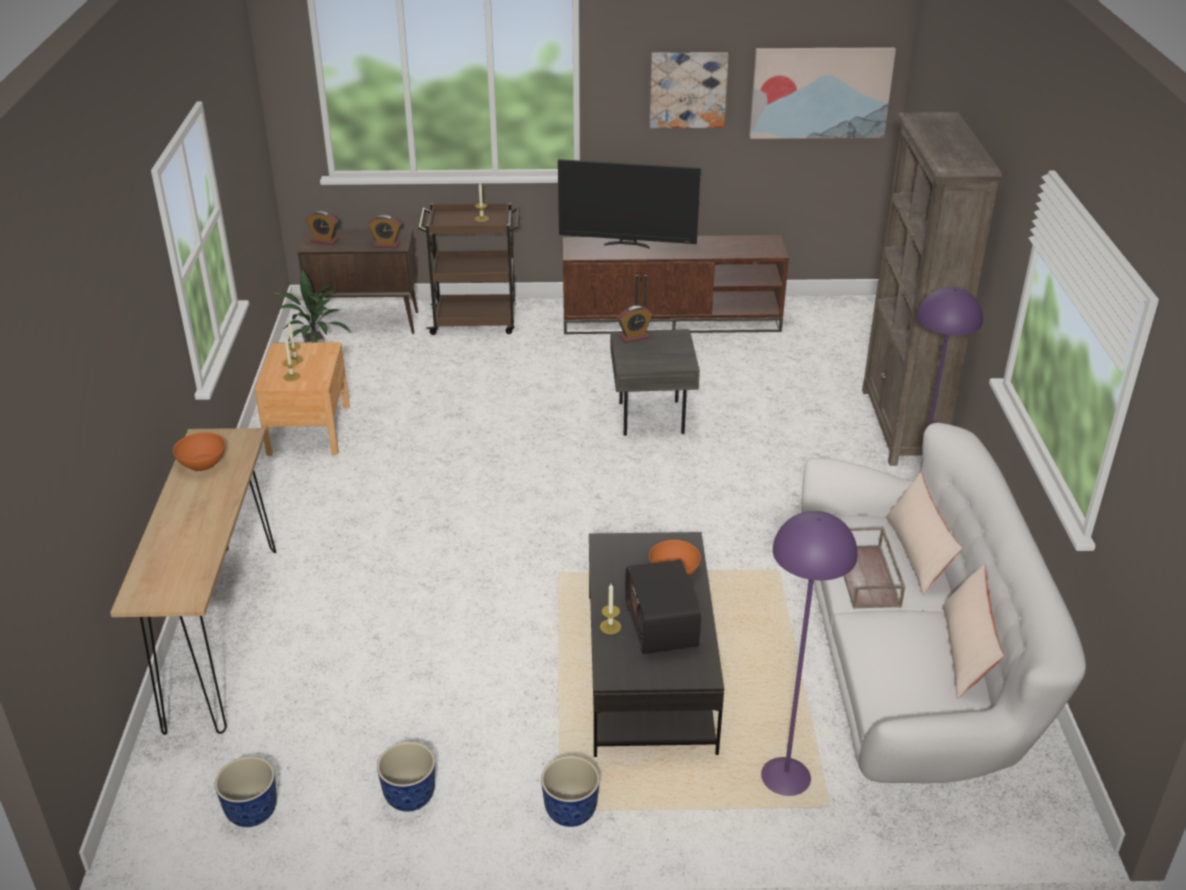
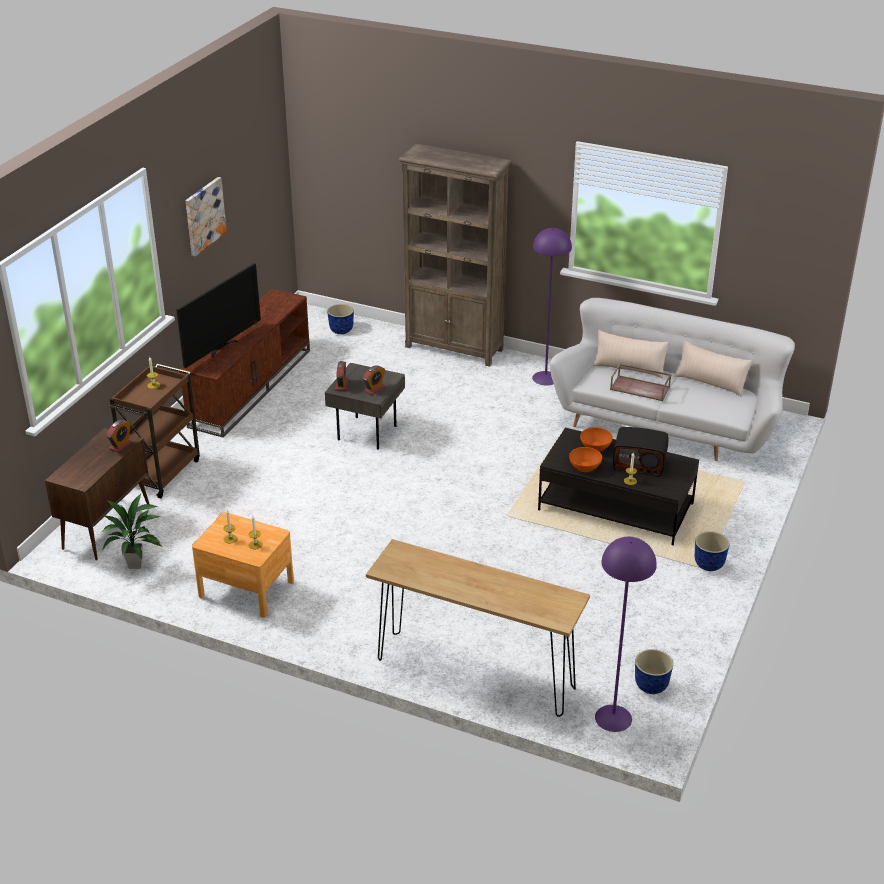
camera: 65 degrees left, 0 degrees up
(202, 462) = (418, 573): orange bowl -> orange bowl (584, 466)
(324, 240) = (78, 474): alarm clock -> alarm clock (374, 389)
(411, 797) = (669, 620): planter -> planter (341, 330)
(785, 777) = (718, 488): purple floor lamp -> purple floor lamp (613, 718)
(820, 92) = (258, 178): picture -> none

